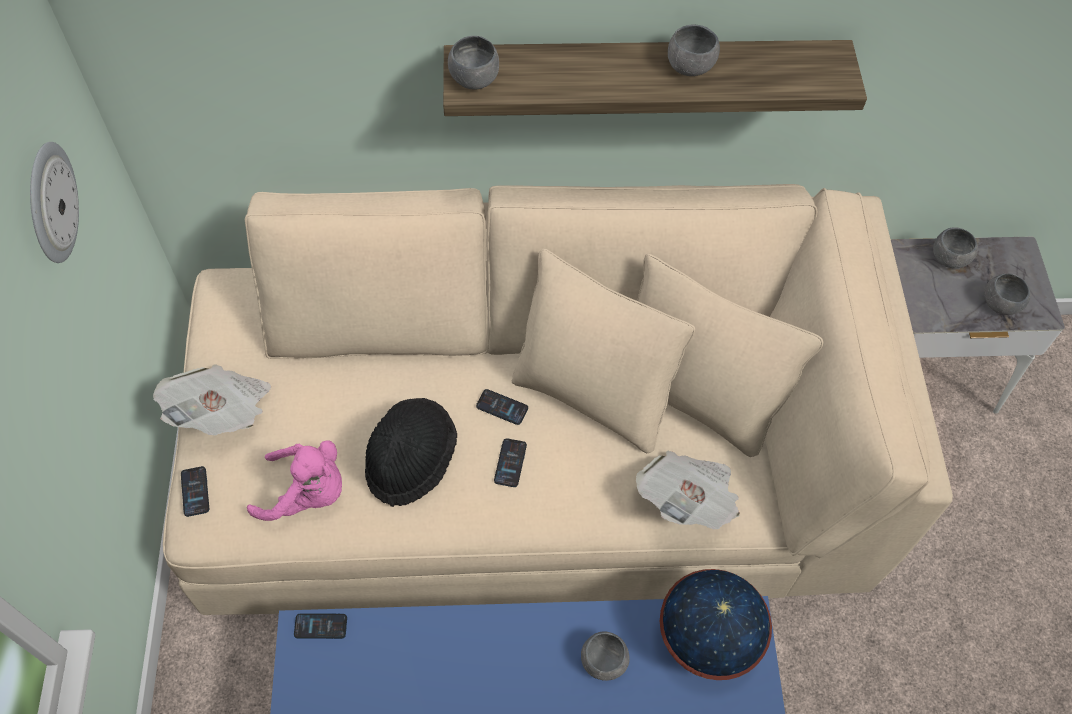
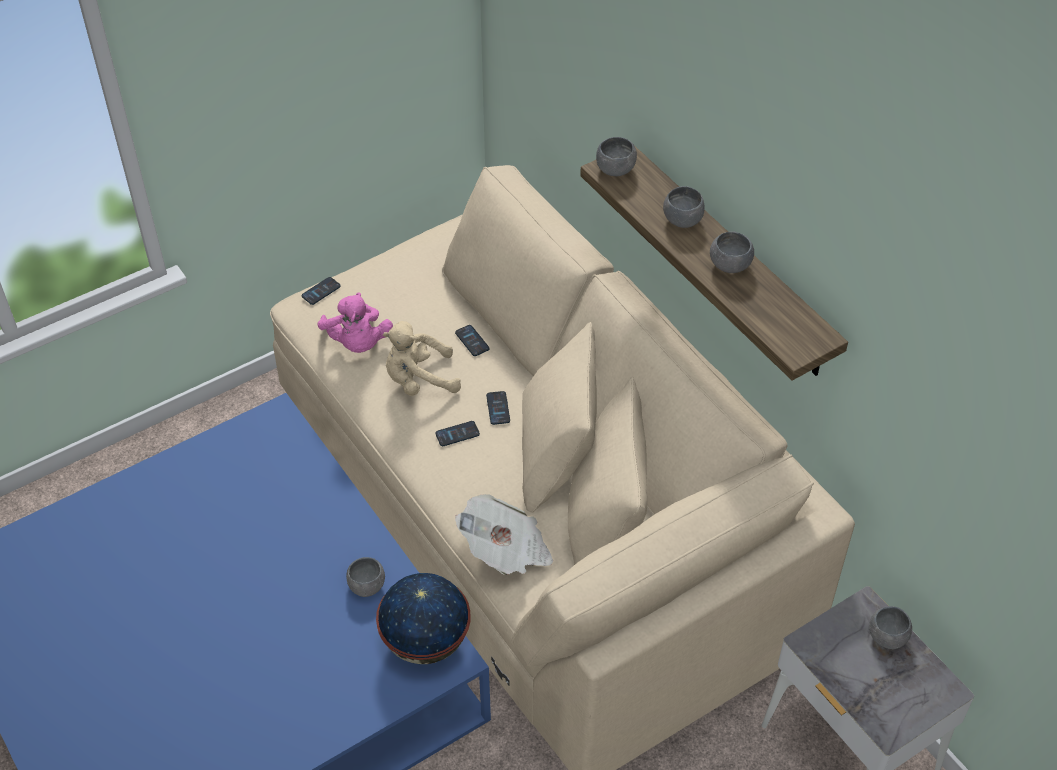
camera: 60 degrees right, 10 degrees down
(50, 202) = (374, 58): wall clock -> none
(222, 411) = (384, 271): newspaper -> none
(320, 626) = (289, 419): phone -> phone (472, 341)
(411, 460) = (419, 380): black hat -> beige plush toy
(1000, 304) = (870, 694): grey bowl -> grey bowl (682, 220)

